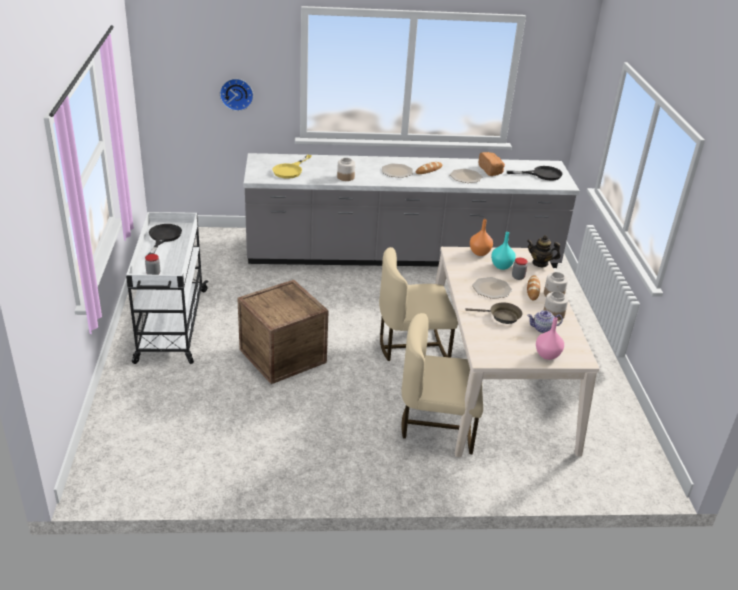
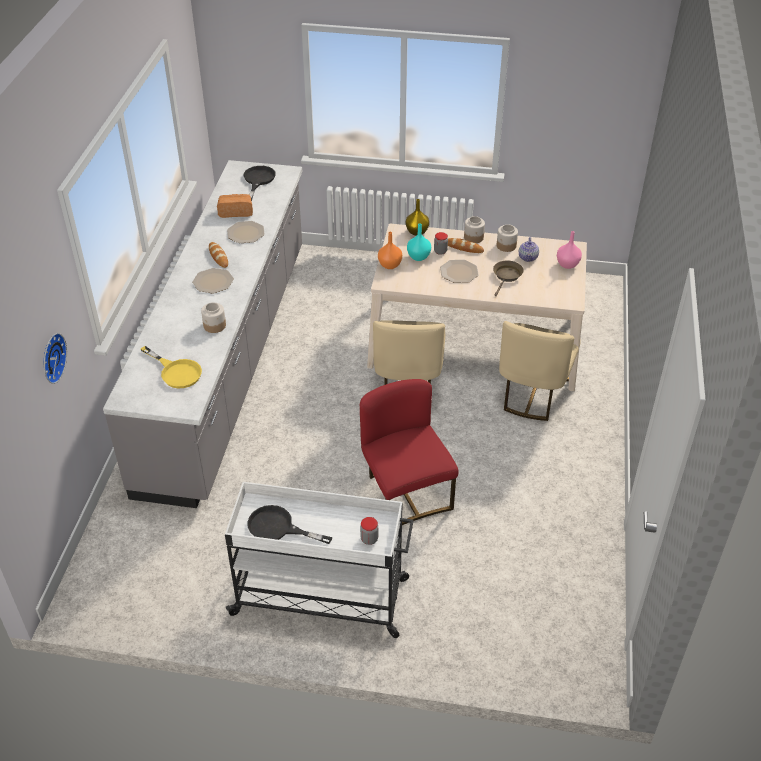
camera: 75 degrees left, 10 degrees up
(282, 356) = (405, 494): crate -> red chair
(540, 263) = (417, 232): teapot -> yellow vase

